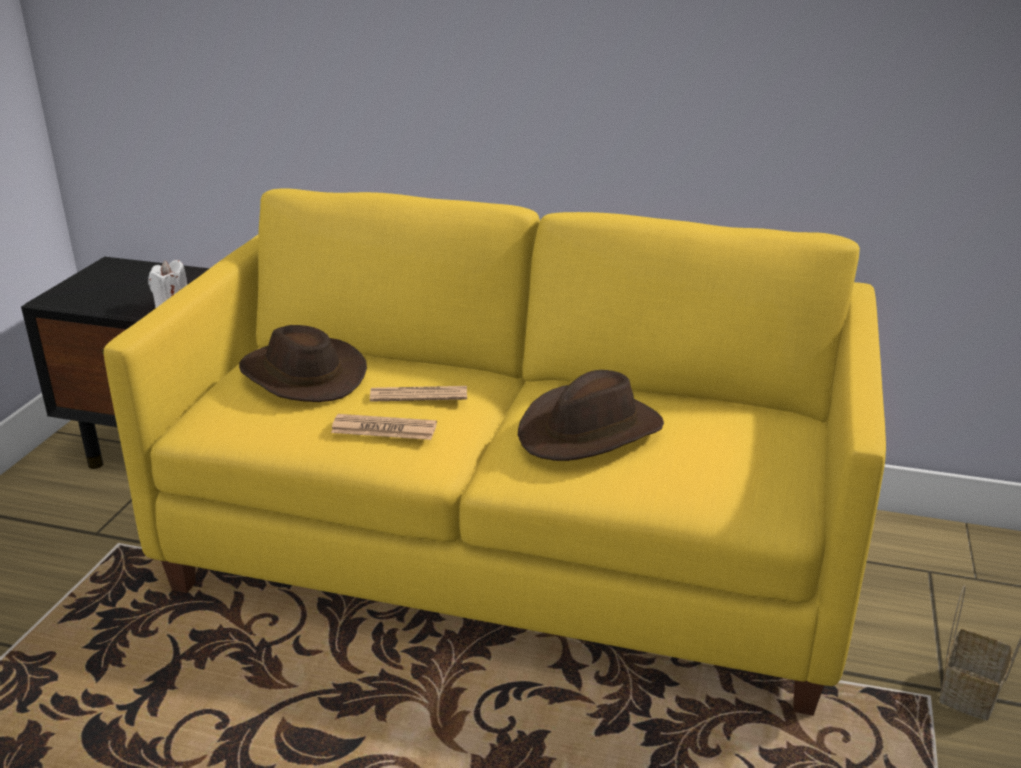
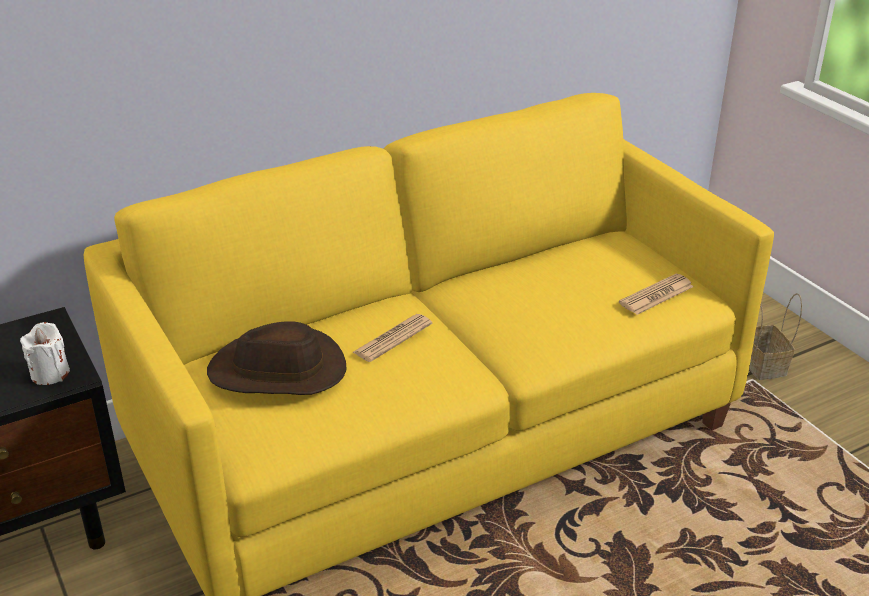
camera: 45 degrees left, 5 degrees up
(384, 428) = (415, 375): newspaper -> newspaper (656, 295)
(590, 431) = (540, 304): brown hat -> none

